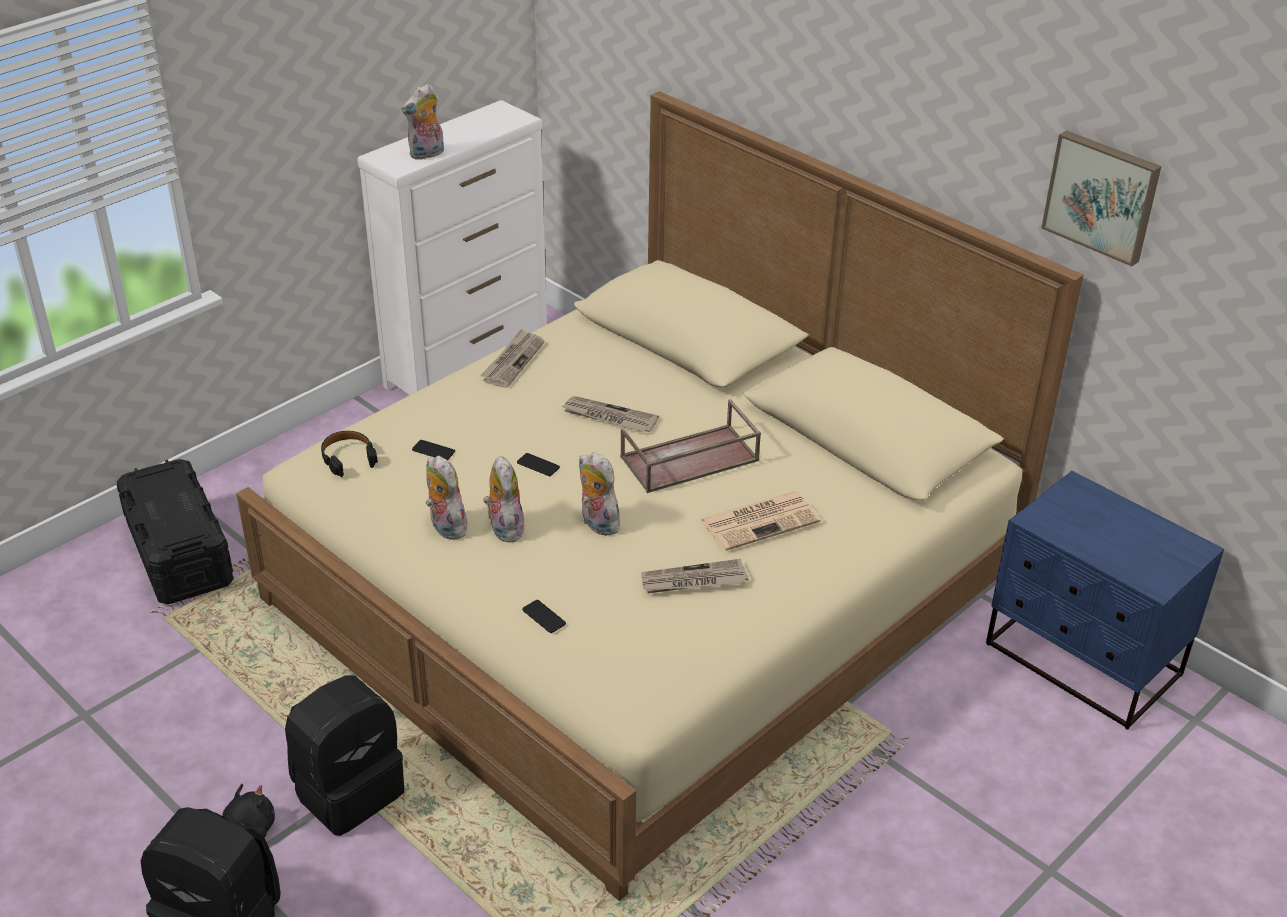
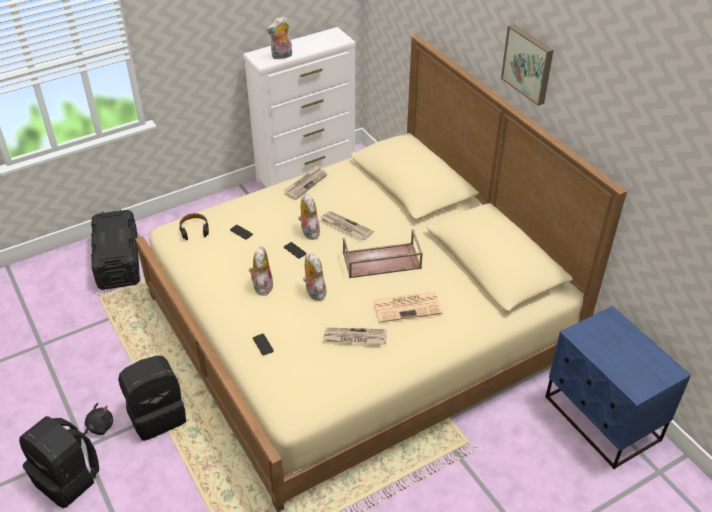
camera: 15 degrees right, 5 degrees up
(445, 527) = (230, 280): plush toy -> plush toy (308, 232)
(1102, 196) = (642, 145): picture -> picture (528, 63)

